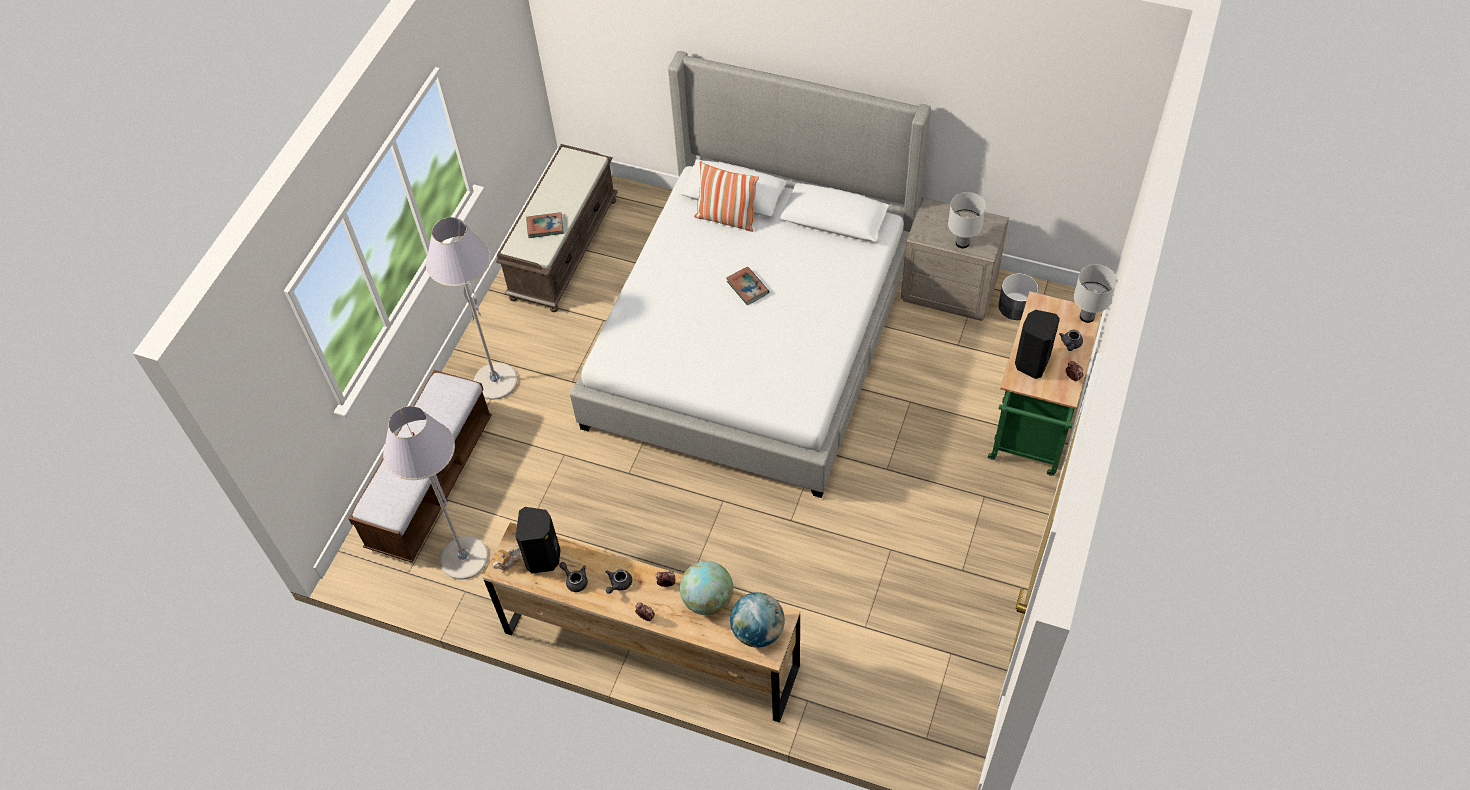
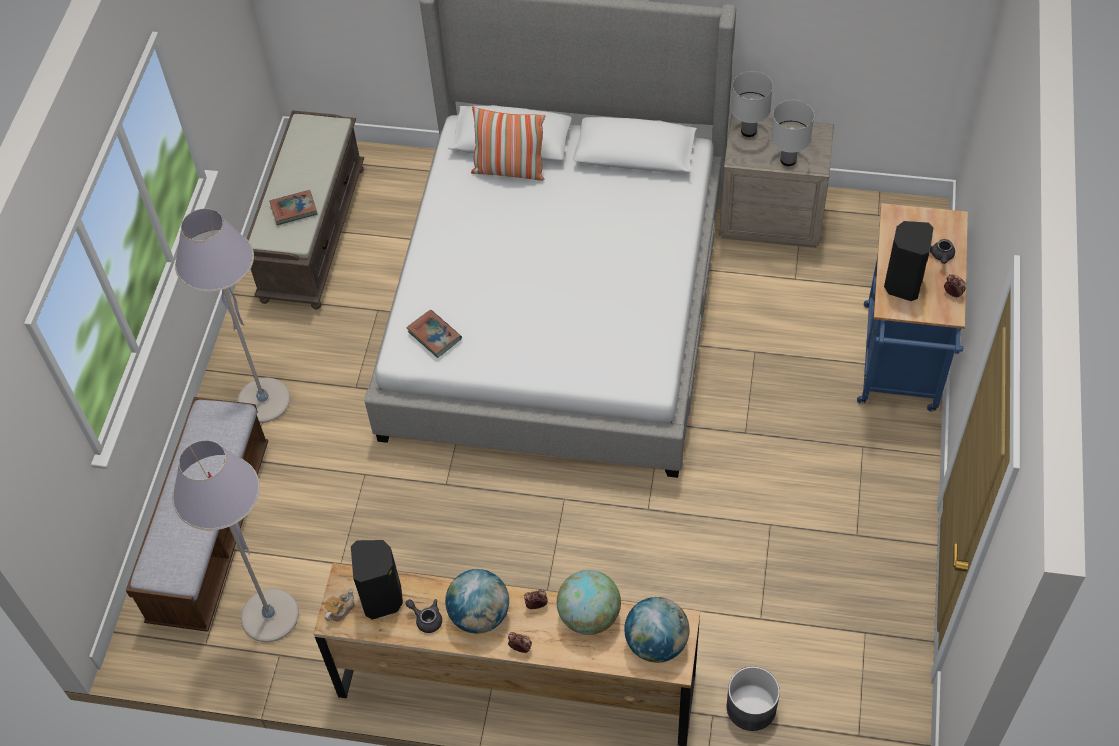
camera: 10 degrees left, 0 degrees up
(618, 584) = (479, 615): grey teapot -> globe
(747, 287) = (552, 246): book -> book (434, 335)
(1016, 306) = (850, 226): grey planter -> grey planter (751, 708)
(1031, 432) = (900, 365): green cart -> blue cart
(1086, 317) = (952, 223): white table lamp -> white table lamp (748, 131)

